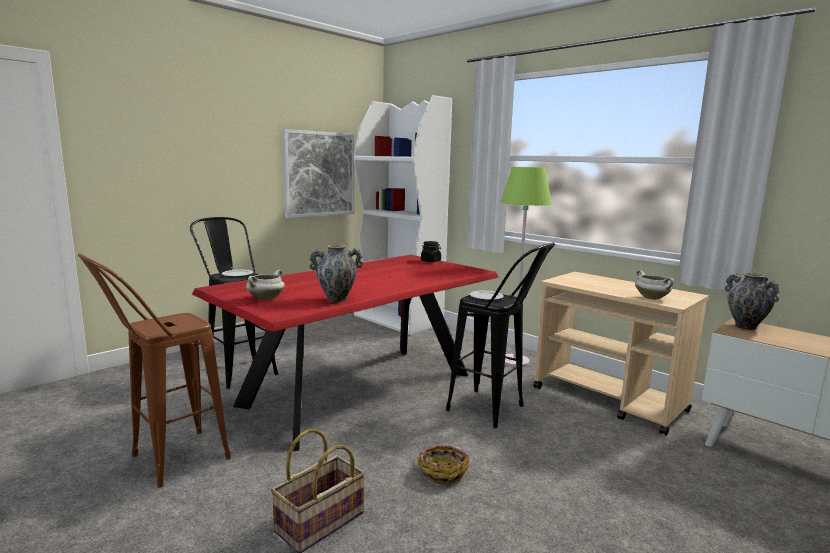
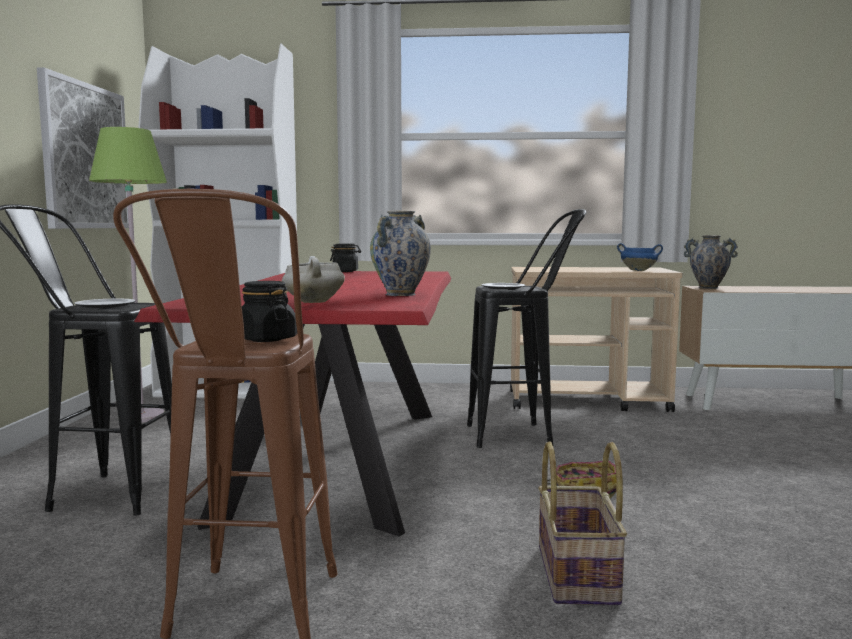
camera: 40 degrees left, 5 degrees down
(179, 324) = (266, 339): none -> black jar
(514, 361) = (449, 395): green floor lamp -> green floor lamp (141, 417)
(652, 298) = (639, 270): white cooking pot -> blue cooking pot

